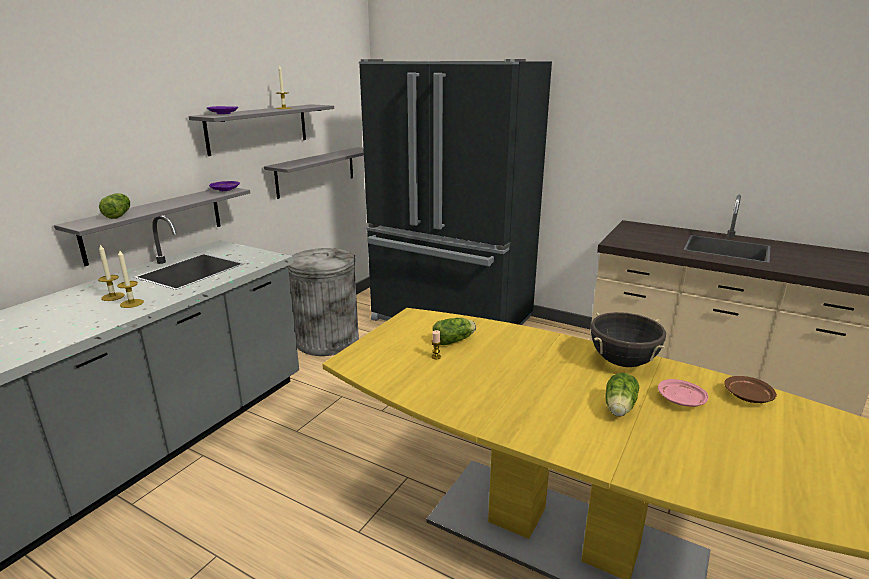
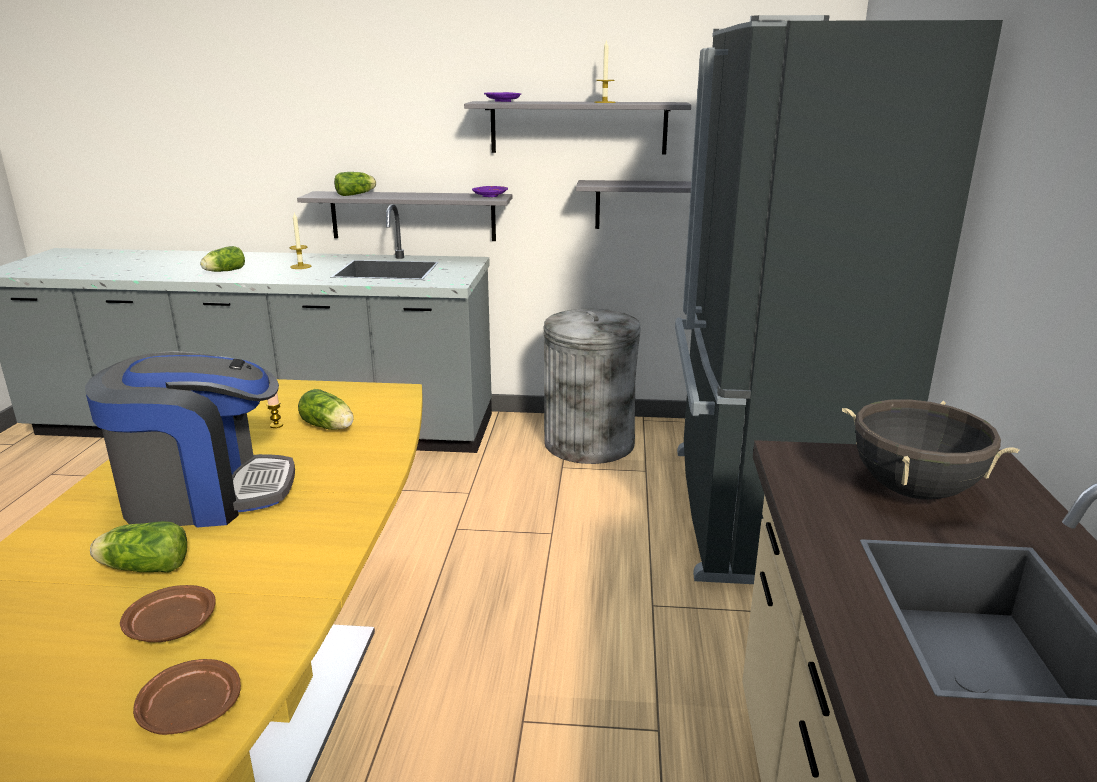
camera: 65 degrees right, 0 degrees up
(55, 330) = (223, 271): none -> lettuce
(132, 303) = (288, 274): candle -> none
(531, 386) = (205, 494): none -> coffee machine
(622, 362) = (303, 559): black cooking pot -> black cooking pot (913, 490)
(681, 400) = (171, 627): pink plate -> brown plate

